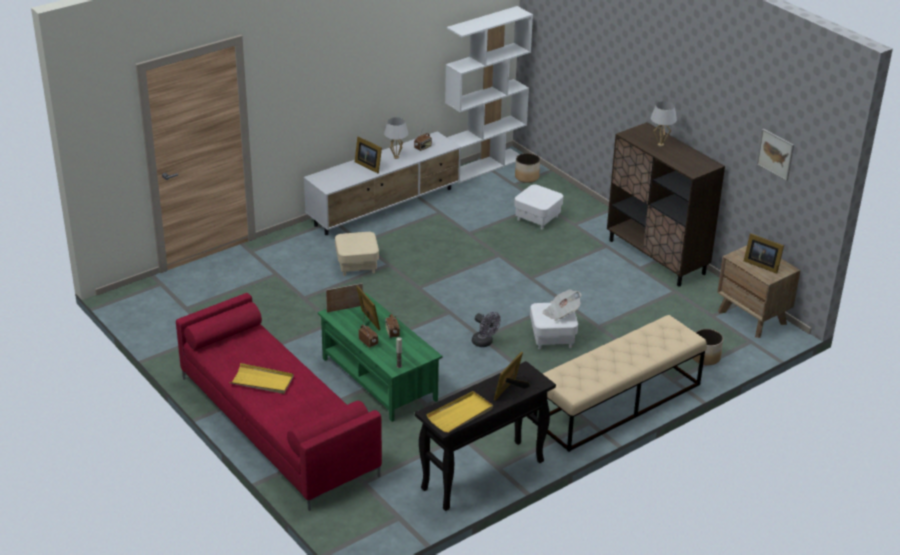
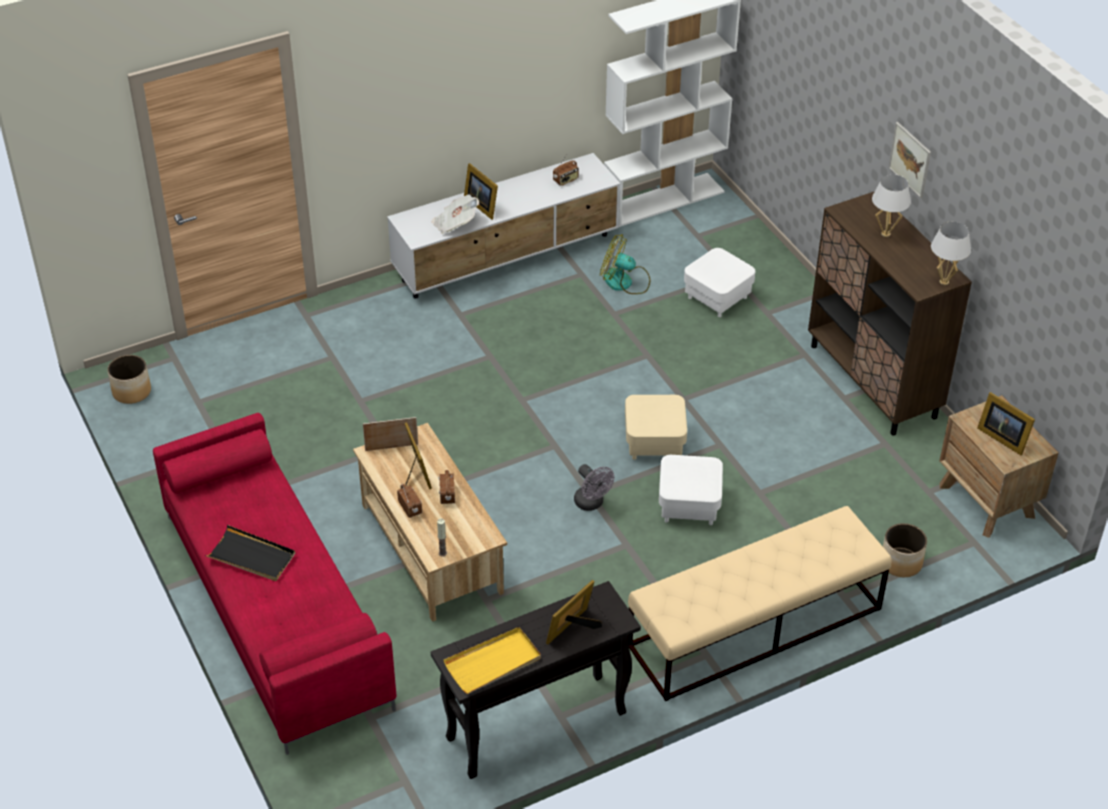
camera: 10 degrees right, 10 degrees up
(262, 381) = (251, 556): yellow tray -> black tray
(357, 266) = (445, 354): beige ottoman -> beige ottoman (654, 443)
(378, 379) = (430, 548): green coffee table -> beige coffee table
(396, 157) = (524, 193): white table lamp -> white table lamp (944, 282)
(471, 214) = (624, 282): none -> fan
(527, 177) = (719, 224): planter -> planter (132, 391)
(561, 313) = (701, 476): newspaper -> newspaper (455, 224)
(775, 154) = (1039, 285): picture -> picture (910, 159)

